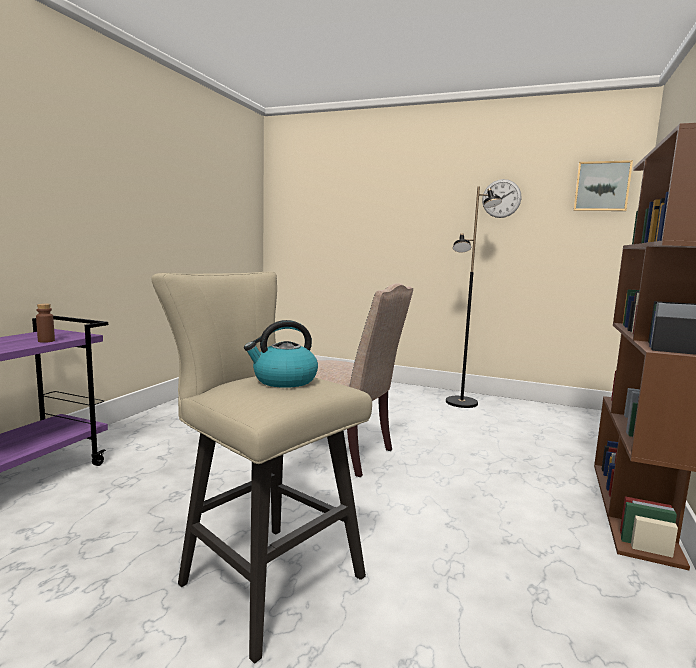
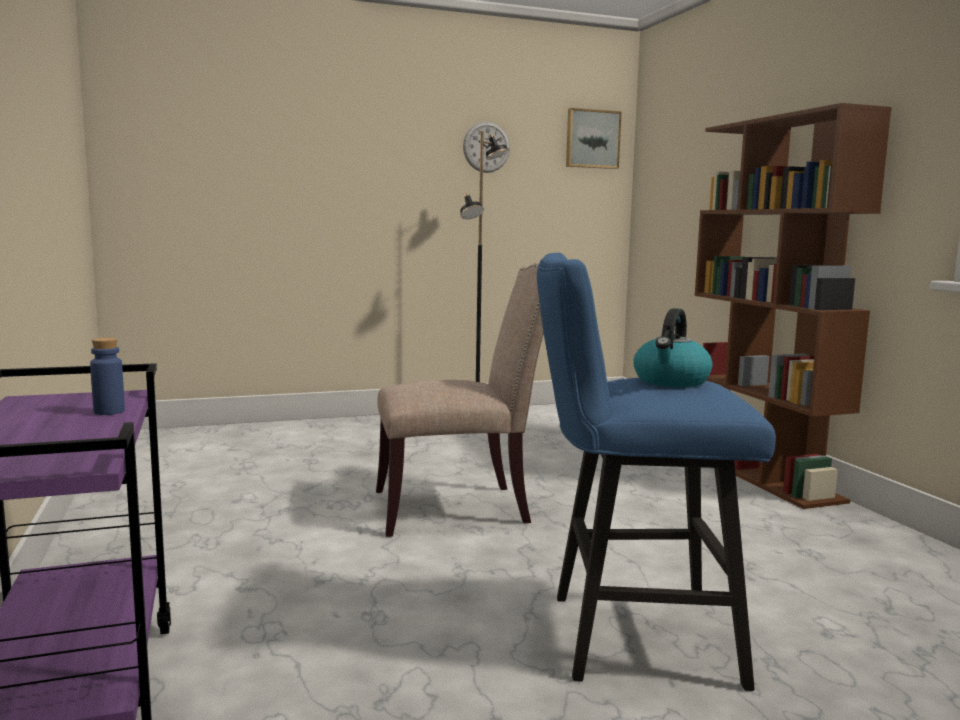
camera: 40 degrees left, 0 degrees up
(46, 341) = (109, 411): brown bottle -> blue bottle
(262, 576) = (628, 637): beige stool -> blue stool

